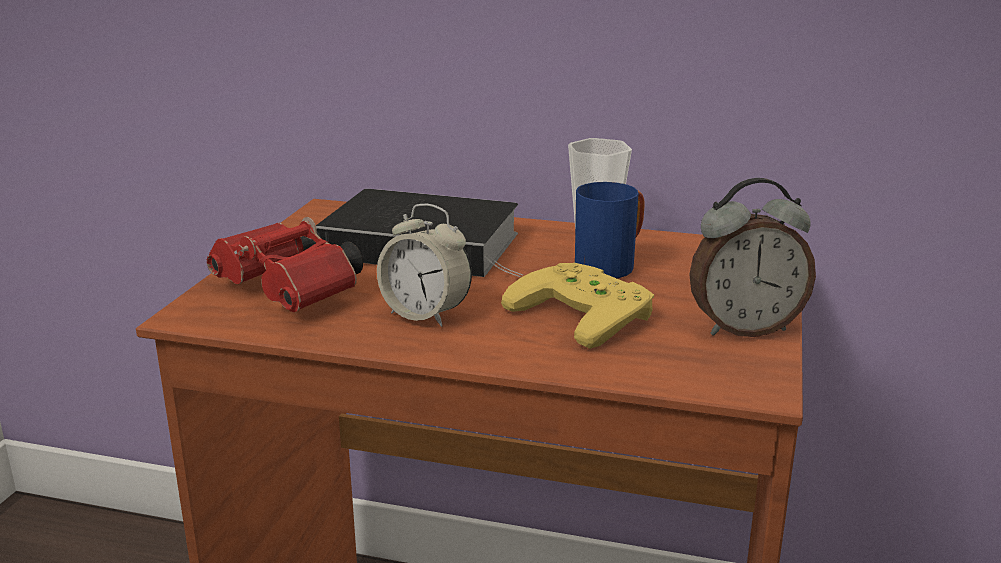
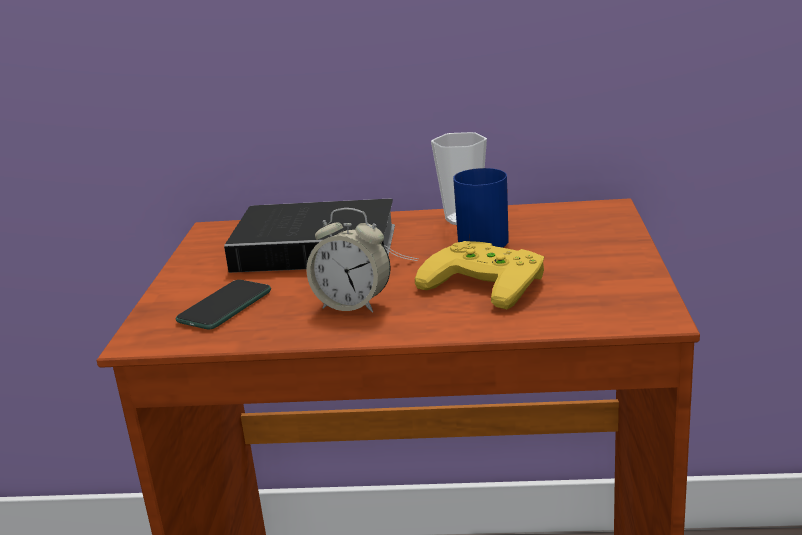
camera: 10 degrees left, 0 degrees up
(292, 293) = (225, 306): red binoculars -> phone
(744, 328) = (621, 273): alarm clock -> none

